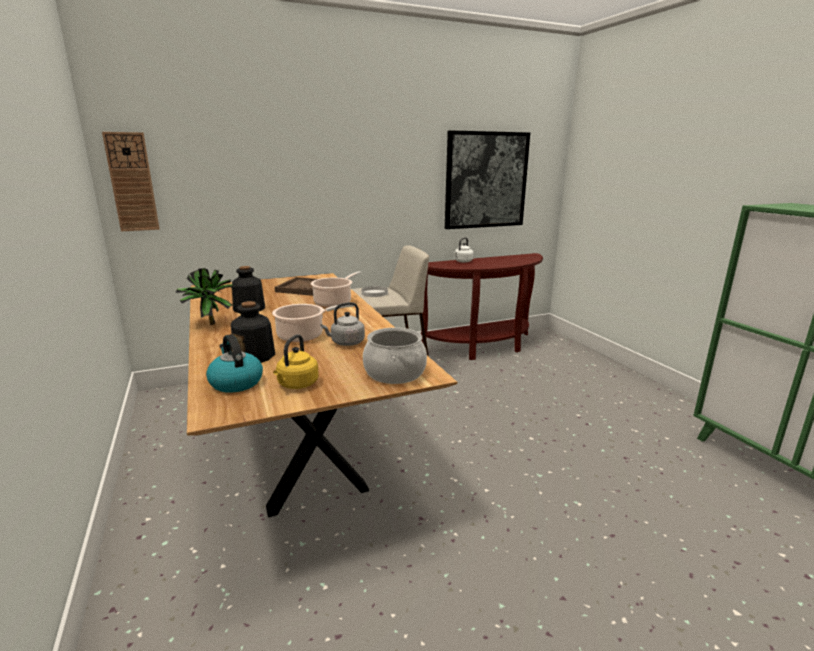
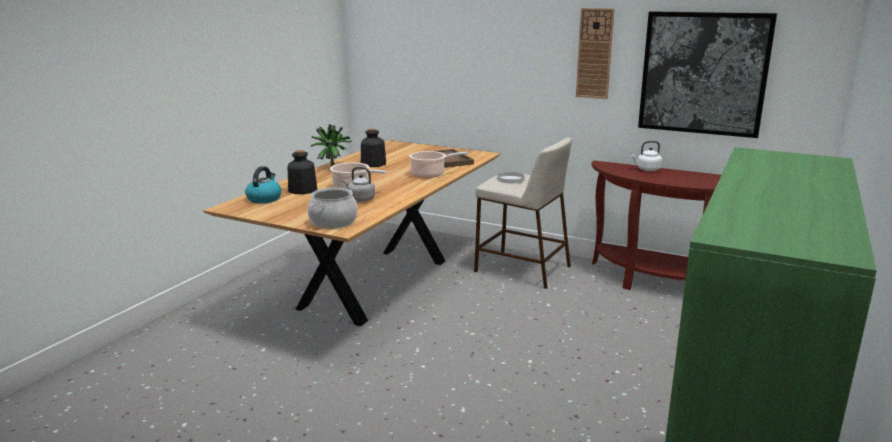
camera: 50 degrees right, 0 degrees up
(132, 182) = (365, 53): wall clock -> wall clock (594, 53)
(296, 385) = (281, 209): yellow kettle -> none

